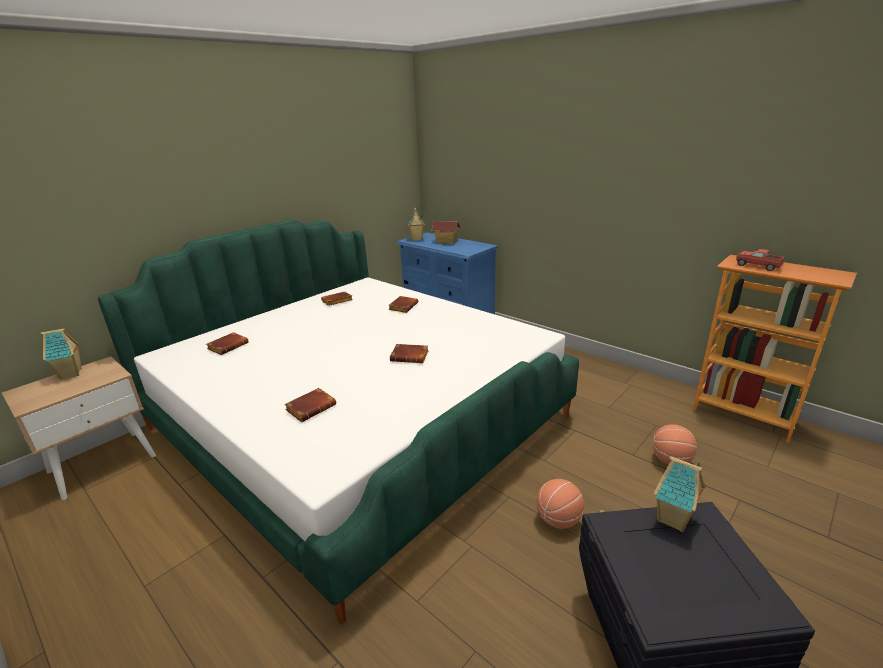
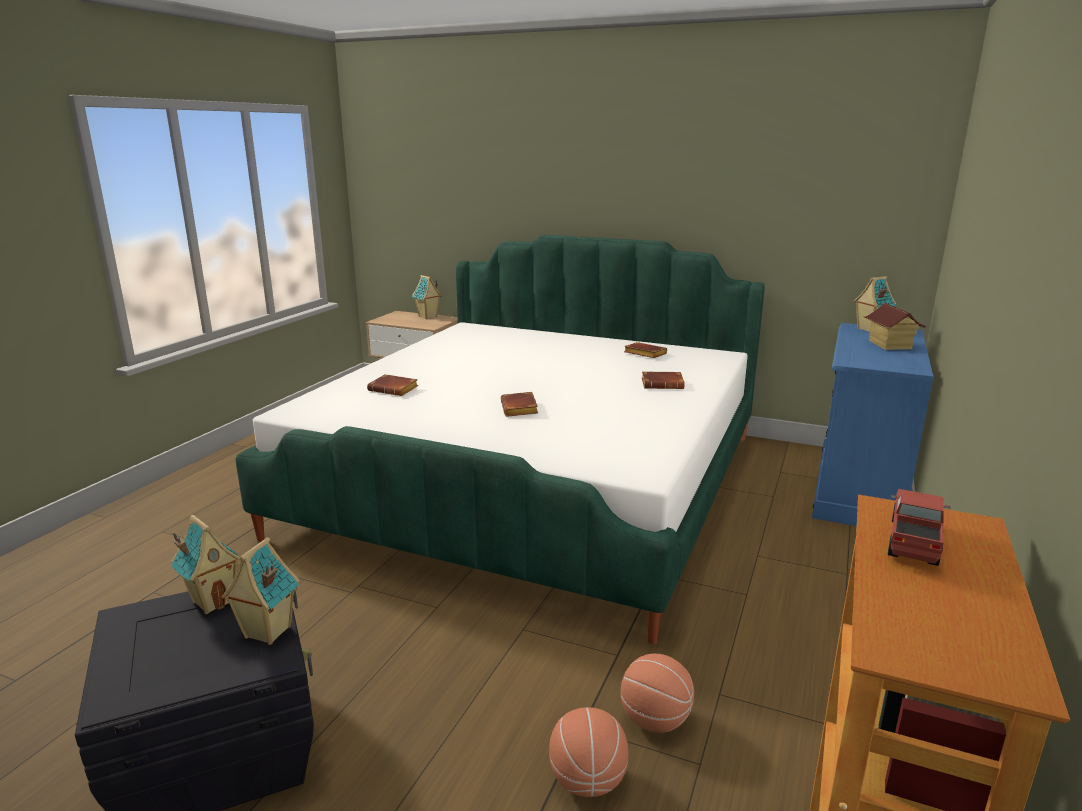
camera: 70 degrees right, 5 degrees down
(228, 346) = (497, 340): brown book -> none
(558, 520) = (404, 652): basketball -> basketball (655, 720)
(632, 554) = (214, 601): none -> toy house

